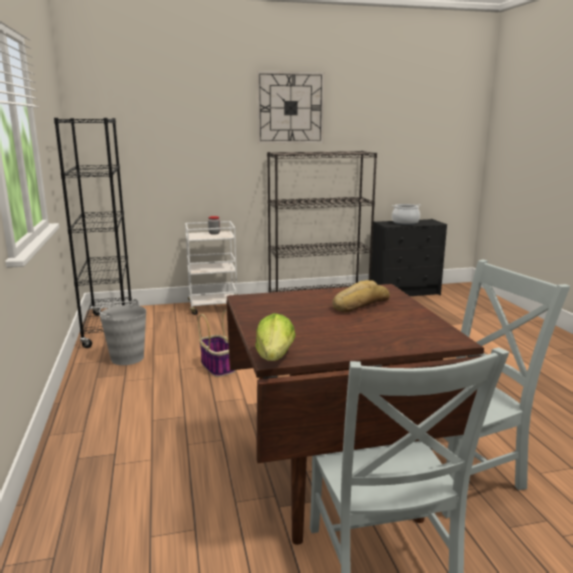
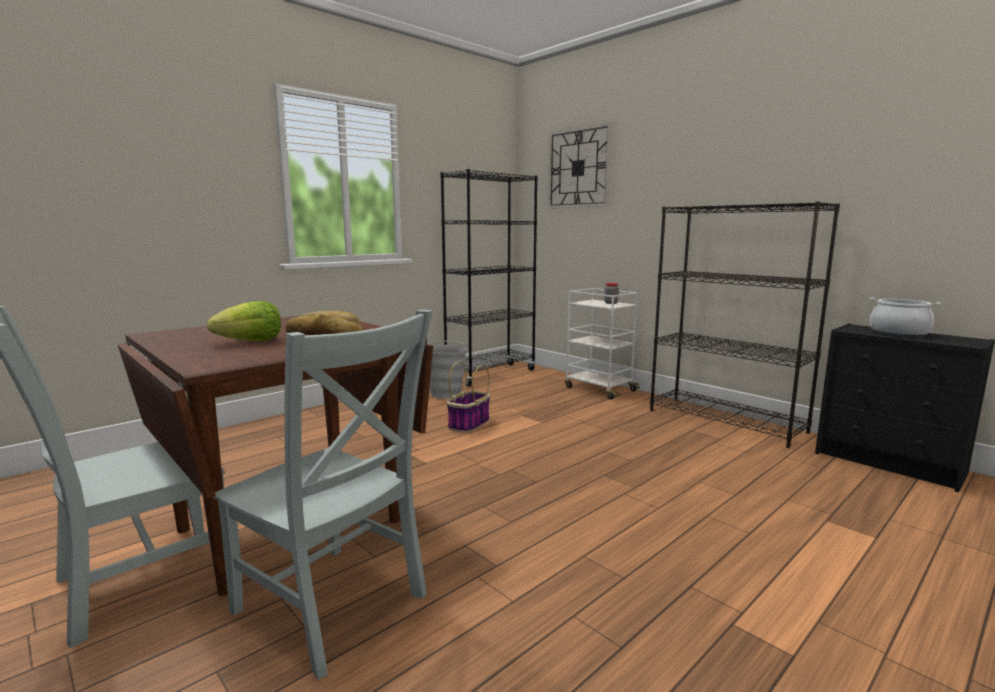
camera: 60 degrees right, 5 degrees down
(275, 357) = (153, 334): lettuce -> lettuce (251, 342)
(290, 108) = (726, 147): wall clock -> wall clock (579, 168)

